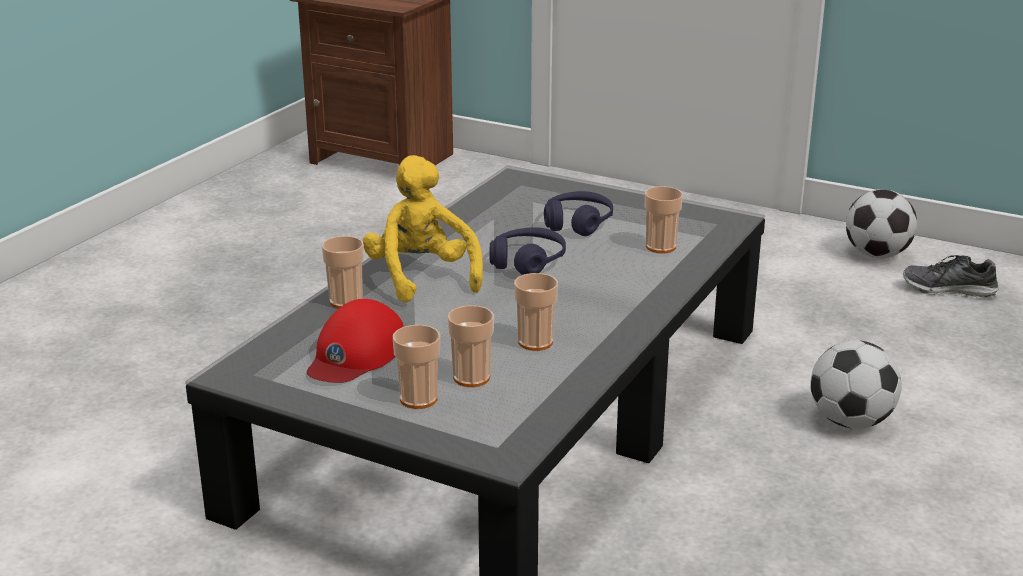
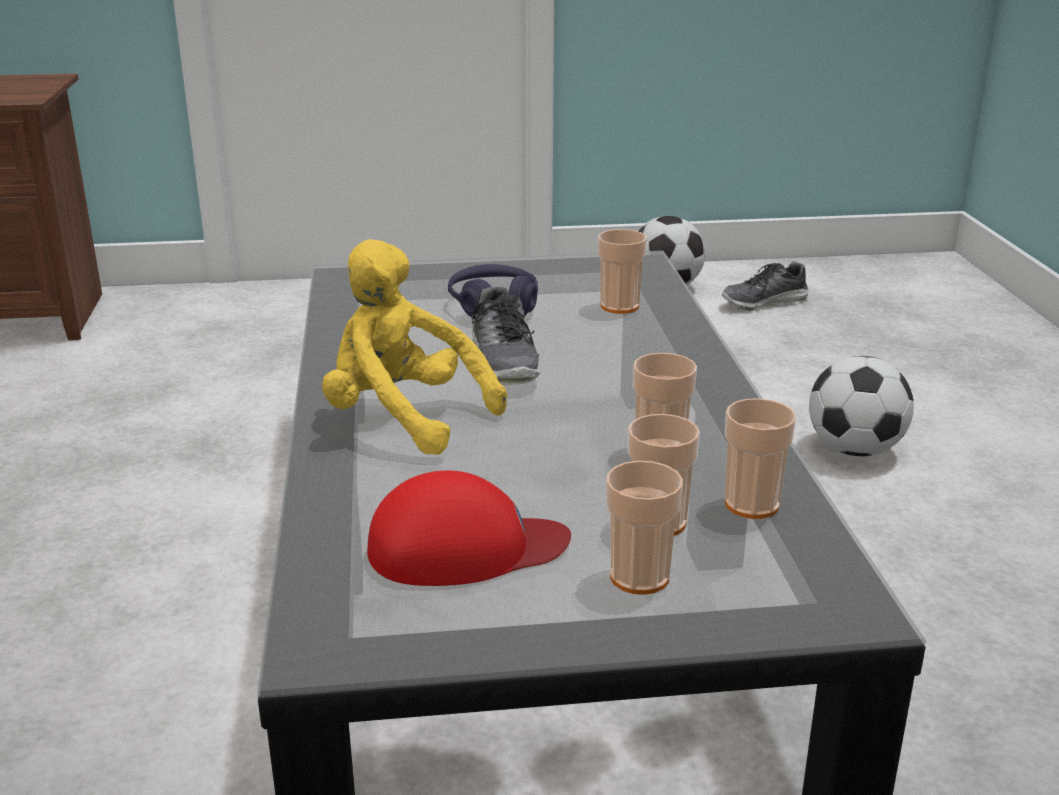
camera: 35 degrees left, 0 degrees up
(346, 301) = (347, 481): cup -> cup (751, 504)
(355, 354) = (465, 548): red cap -> red cap turned 90 degrees counterclockwise
(527, 262) = (504, 362): purple headphones -> shoe

